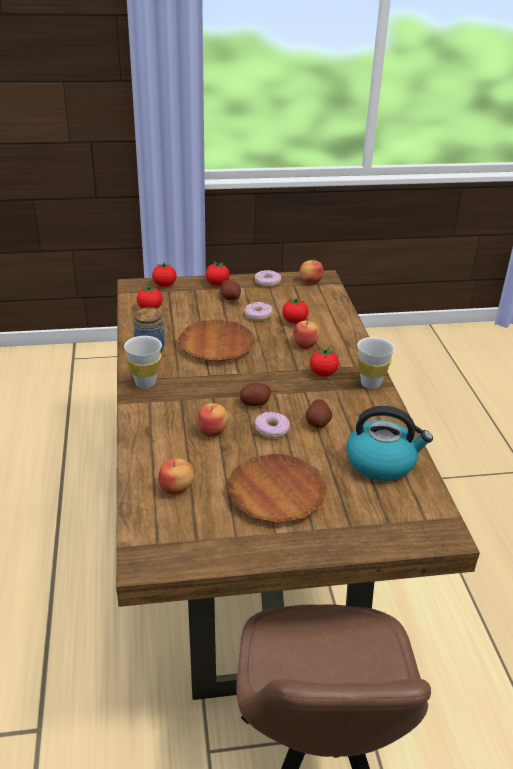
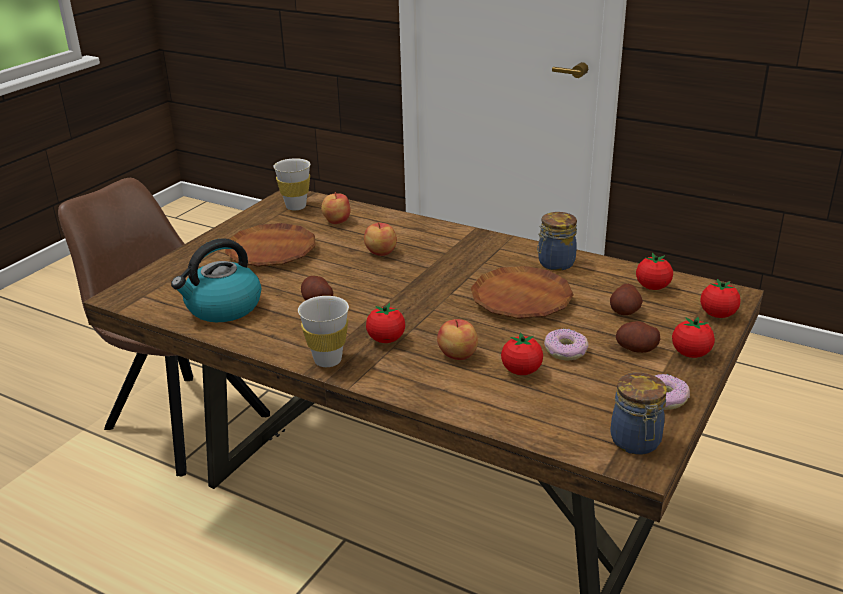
camera: 130 degrees right, 5 degrees down
(145, 383) = (493, 245): white cup -> white cup (296, 206)
(255, 403) = (391, 283): potato -> potato (625, 311)
(272, 429) = (342, 277): donut -> none
(310, 281) = (636, 442): apple -> jar

